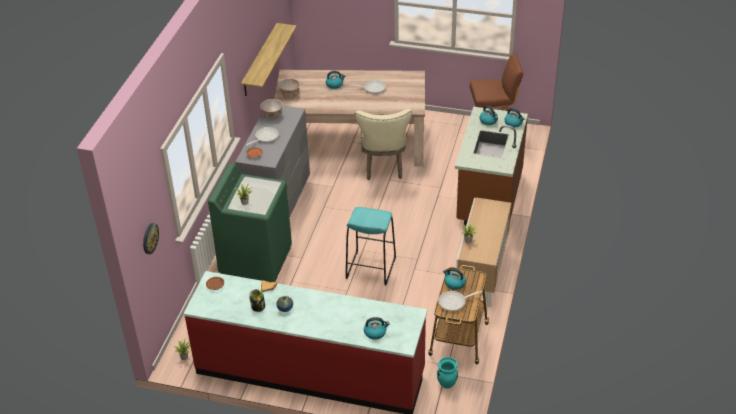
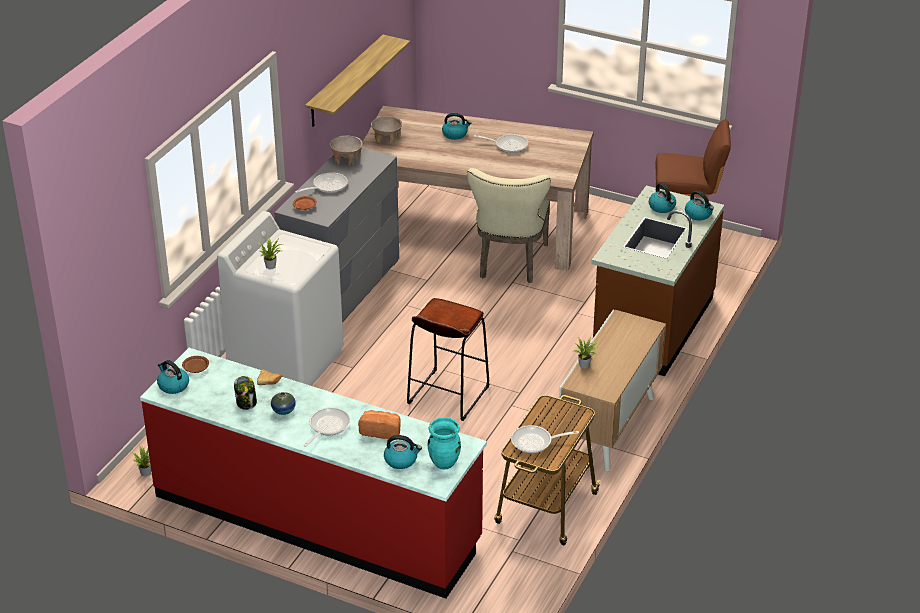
camera: 10 degrees right, 5 degrees down
(150, 238) = (111, 283): wall clock -> none
(256, 260) = (286, 361): green washing machine -> white washing machine
(318, 315) = (327, 427): none -> frying pan
(355, 313) = (381, 431): none -> bread
(370, 268) = (447, 395): turquoise stool -> brown stool
(447, 383) = (510, 564): turquoise vase -> turquoise vase (444, 462)
(454, 283) = (543, 417): kettle -> kettle (173, 385)

